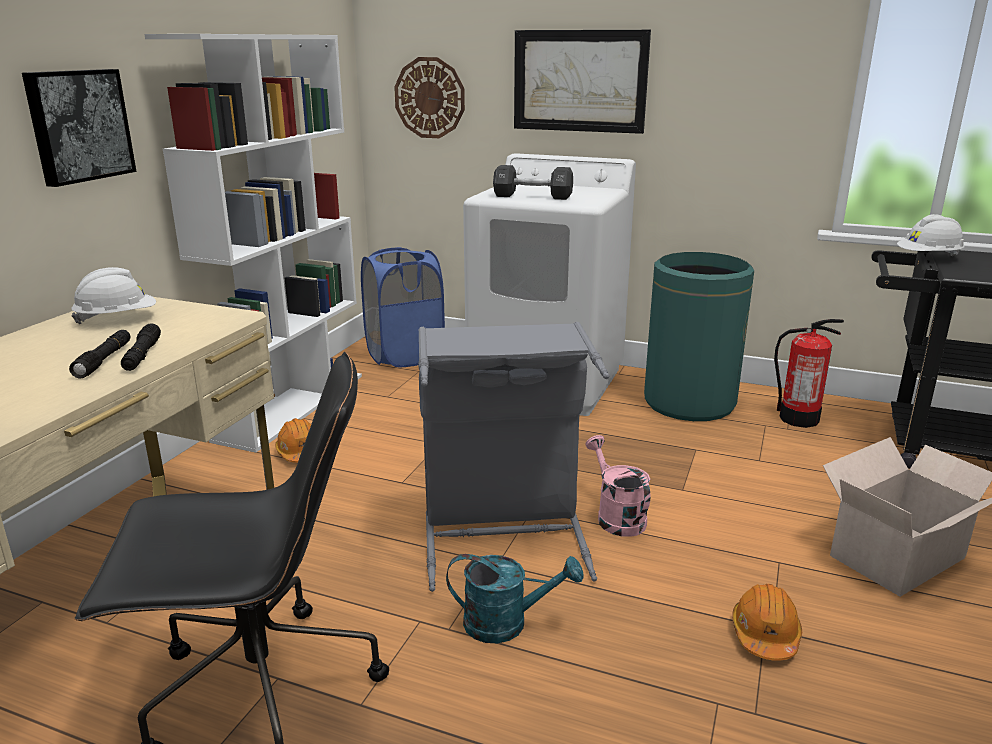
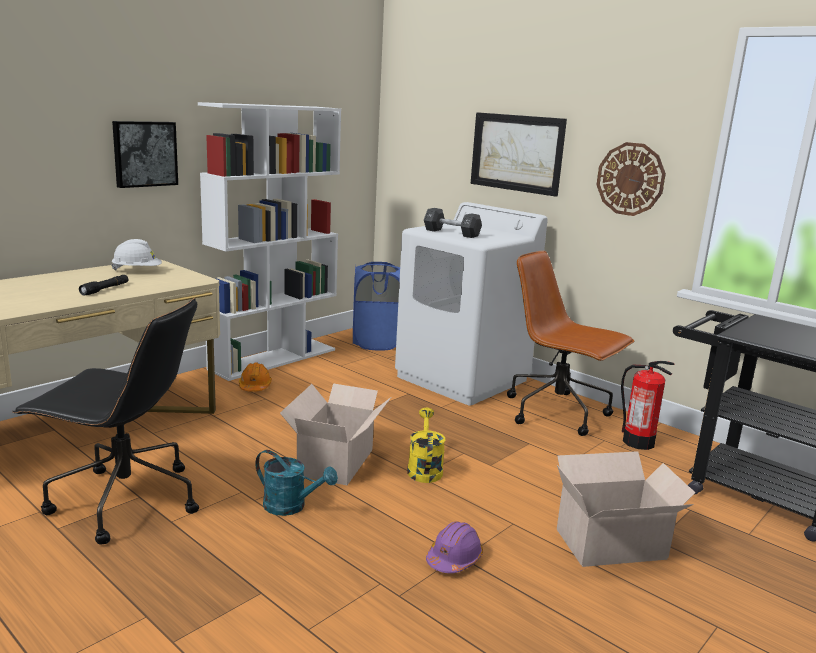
camera: 20 degrees right, 5 degrees down
(142, 355) = (126, 290): black flashlight -> none
(429, 98) = (420, 156): wall clock -> wall clock (630, 179)
(504, 535) = (337, 461): grey laundry basket -> cardboard box
(616, 516) = (424, 469): pink watering can -> yellow watering can
(689, 402) = (558, 413): green trash can -> brown office chair
(765, 634) = (454, 559): orange hard hat -> purple hard hat
(928, 258) = (735, 320): white hard hat -> none

